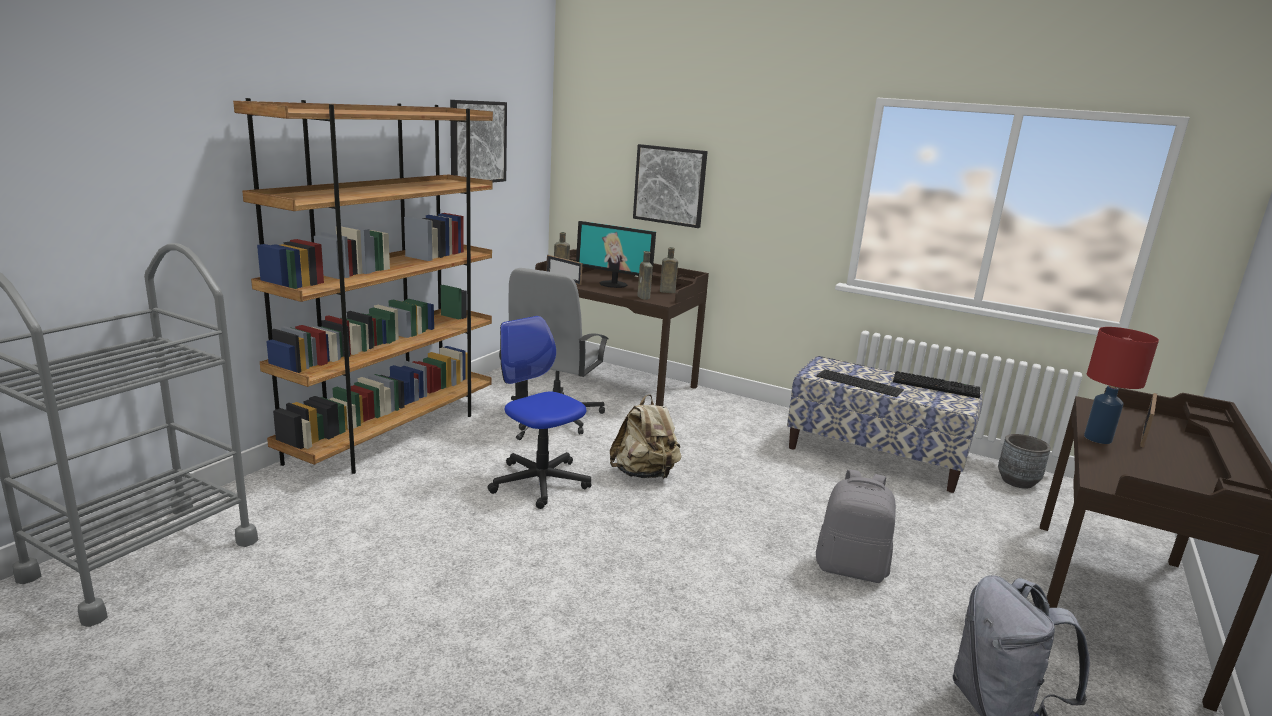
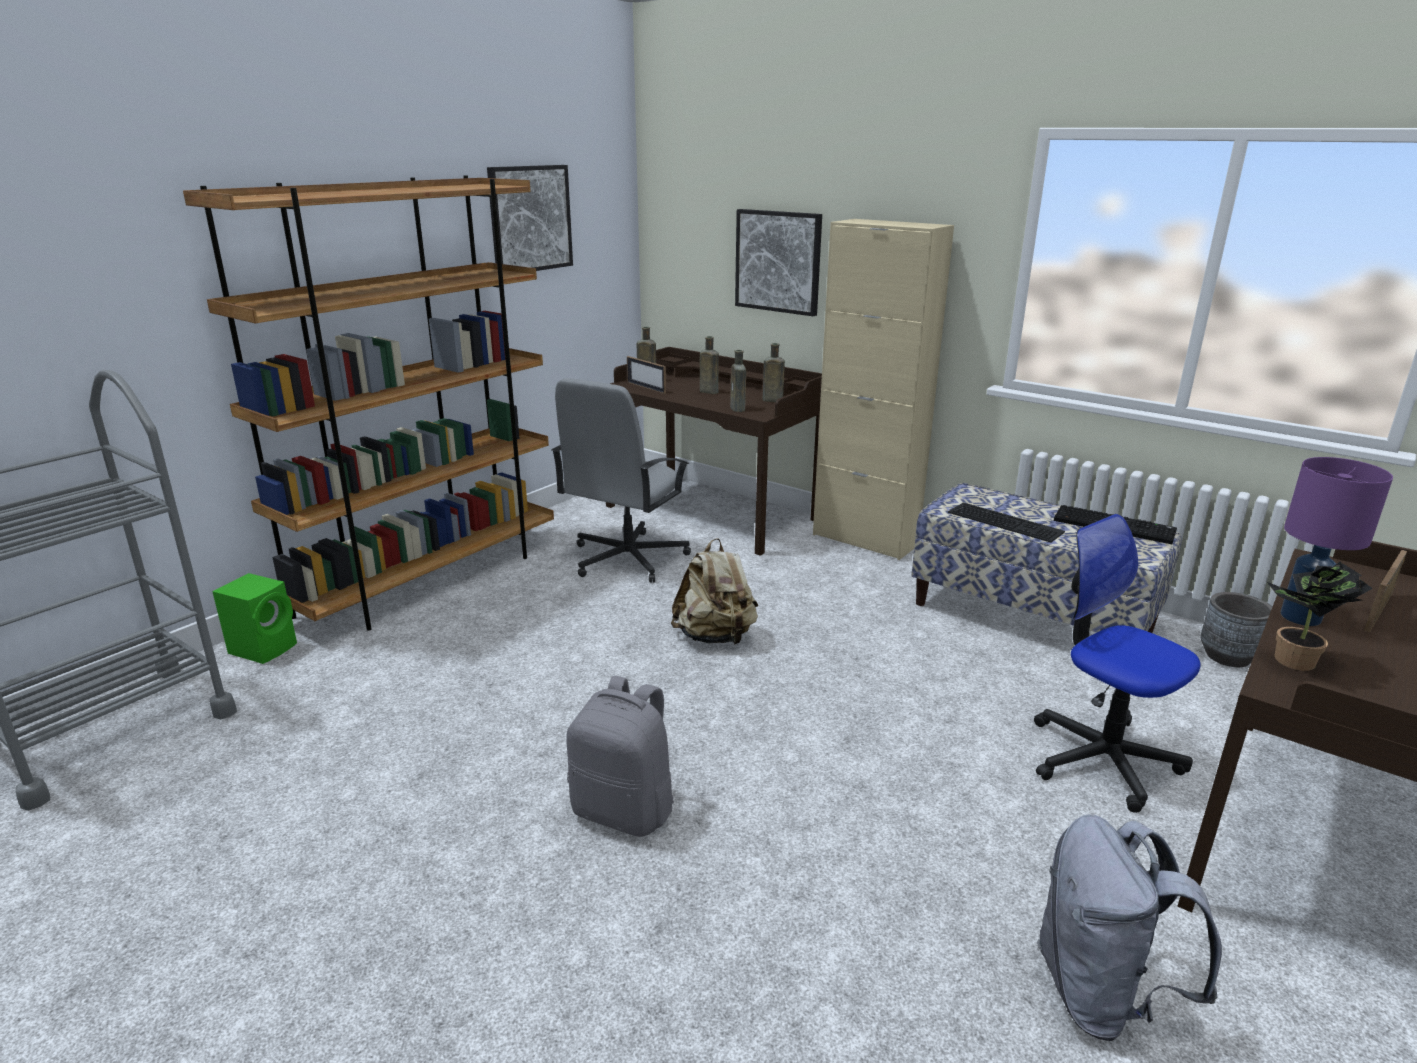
camera: 10 degrees right, 5 degrees up
(265, 489) = (265, 648): none -> green speaker
(539, 482) = (582, 645): office chair -> office chair (1102, 759)
(613, 284) = (707, 391): monitor -> brown bottle
(736, 402) = (865, 540): none -> beige cabinet
(851, 568) = (950, 776): grey backpack -> grey backpack (625, 811)
(1098, 438) = (1301, 617): red table lamp -> purple table lamp
(1106, 467) = (1295, 663): none -> potted plant

